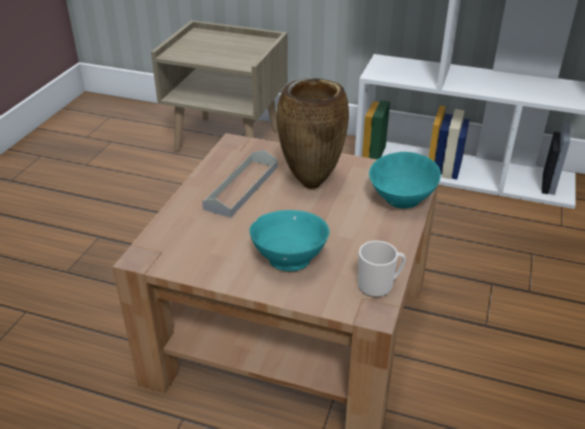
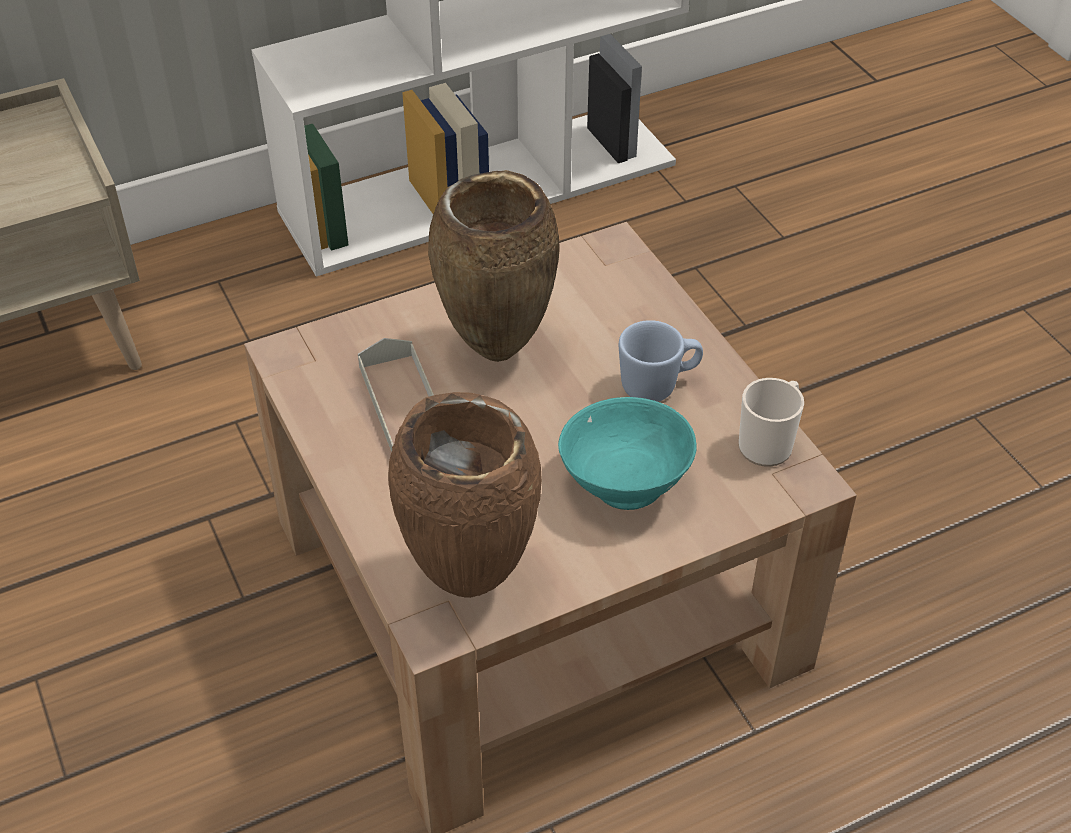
camera: 45 degrees left, 10 degrees up
(178, 252) = (473, 582): none -> brown vase
(361, 234) = (658, 385): none -> blue mug
(400, 199) = (638, 300): turquoise bowl -> none

